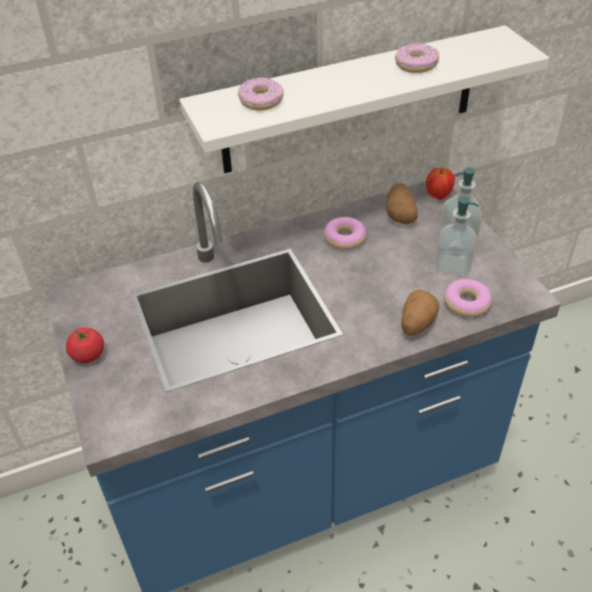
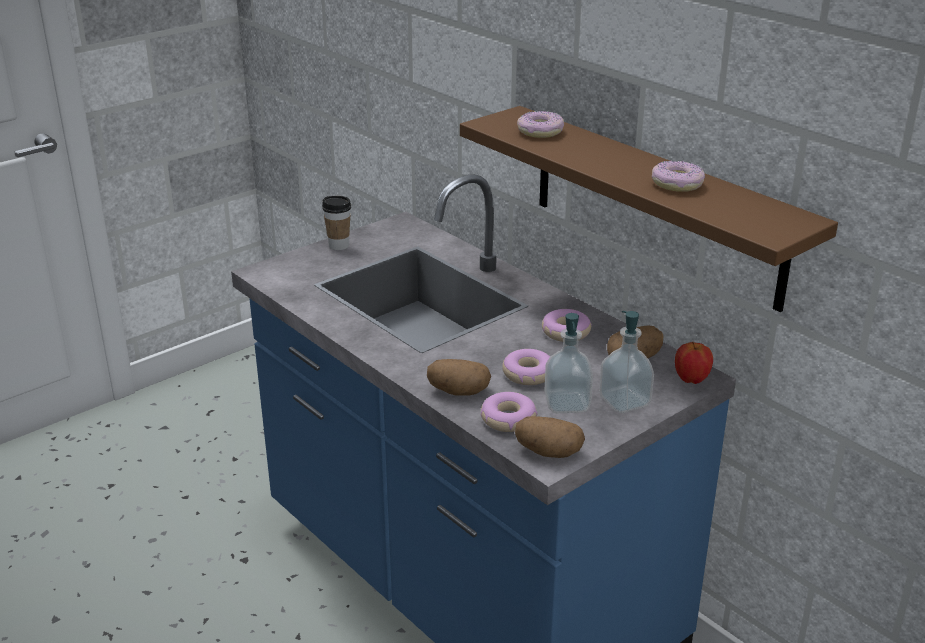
camera: 70 degrees right, 15 degrees down
(88, 355) = (339, 246): tomato -> cup
(350, 101) = (655, 205): white shelf -> brown shelf
(402, 276) = (528, 374): none -> donut
(517, 292) = (548, 452): none -> potato

